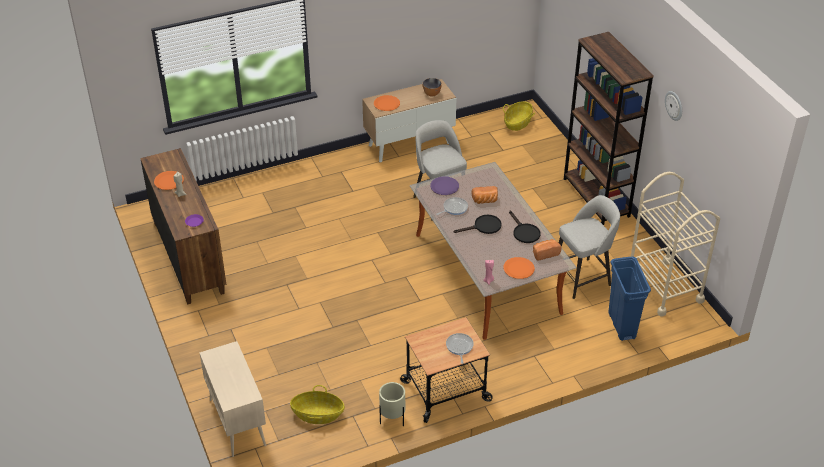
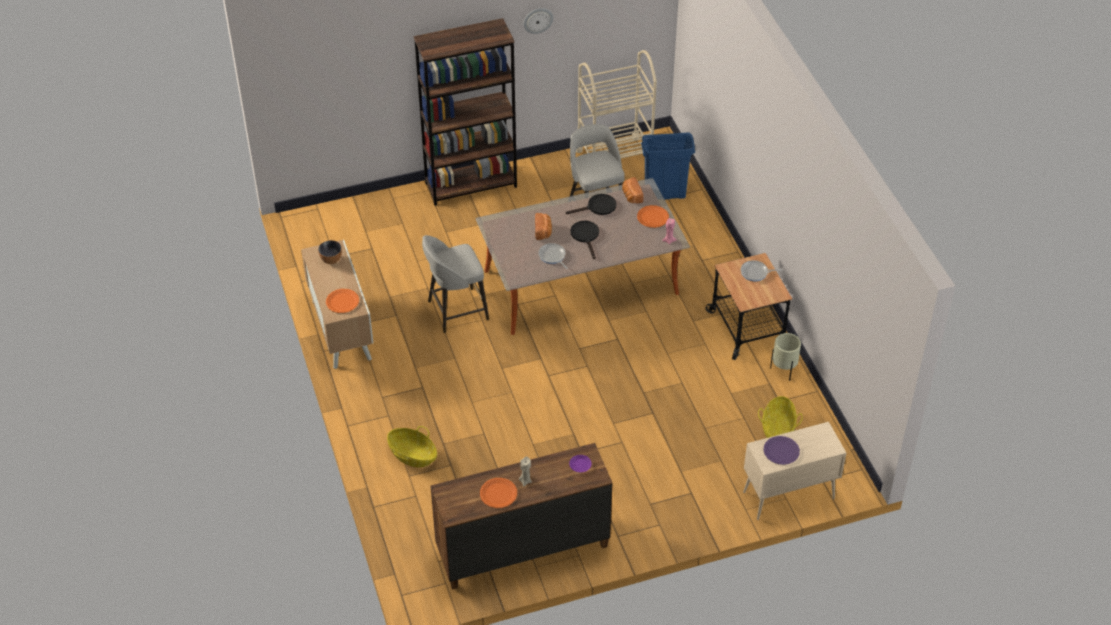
camera: 85 degrees left, 5 degrees up
(444, 186) = (514, 261): purple plate -> purple plate (781, 451)
(517, 123) = (323, 230): basket -> basket (413, 455)

